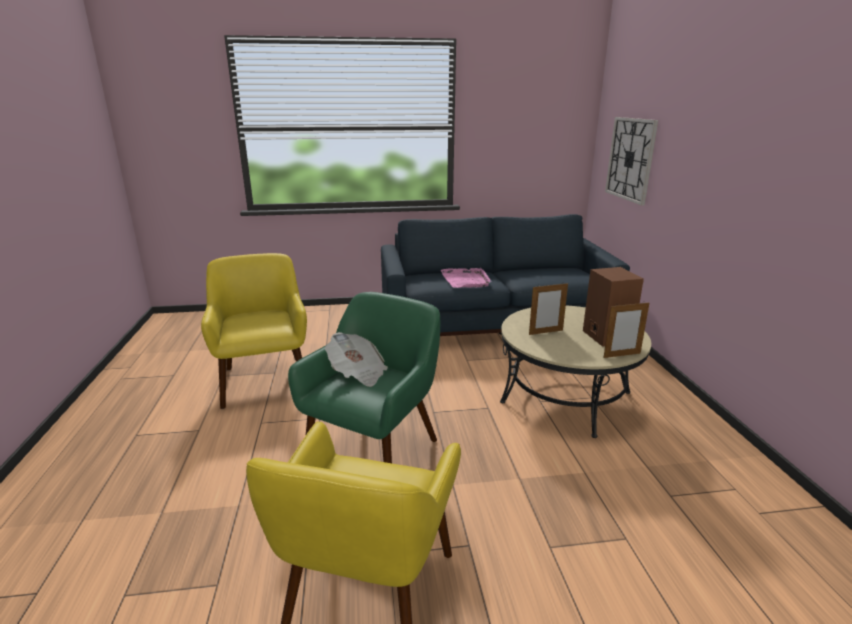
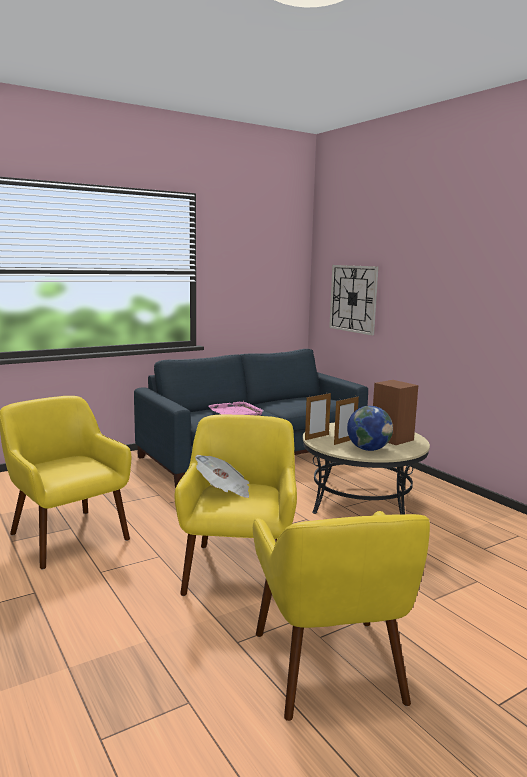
camera: 25 degrees left, 10 degrees down
(375, 452) = (239, 570): green armchair -> yellow armchair
(563, 347) = (368, 449): none -> globe
(622, 355) = (415, 449): picture frame -> picture frame (317, 437)

